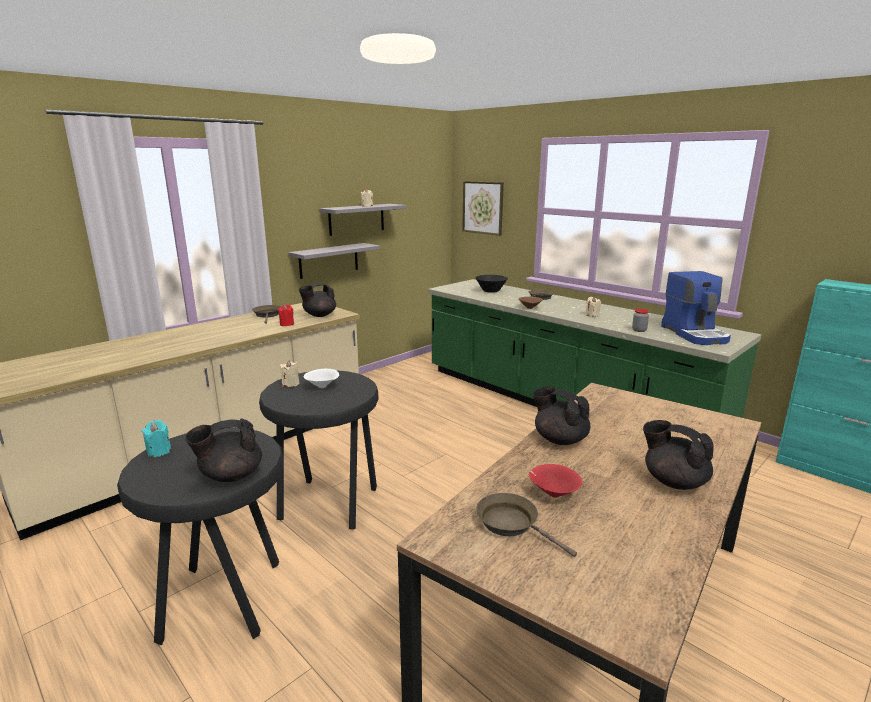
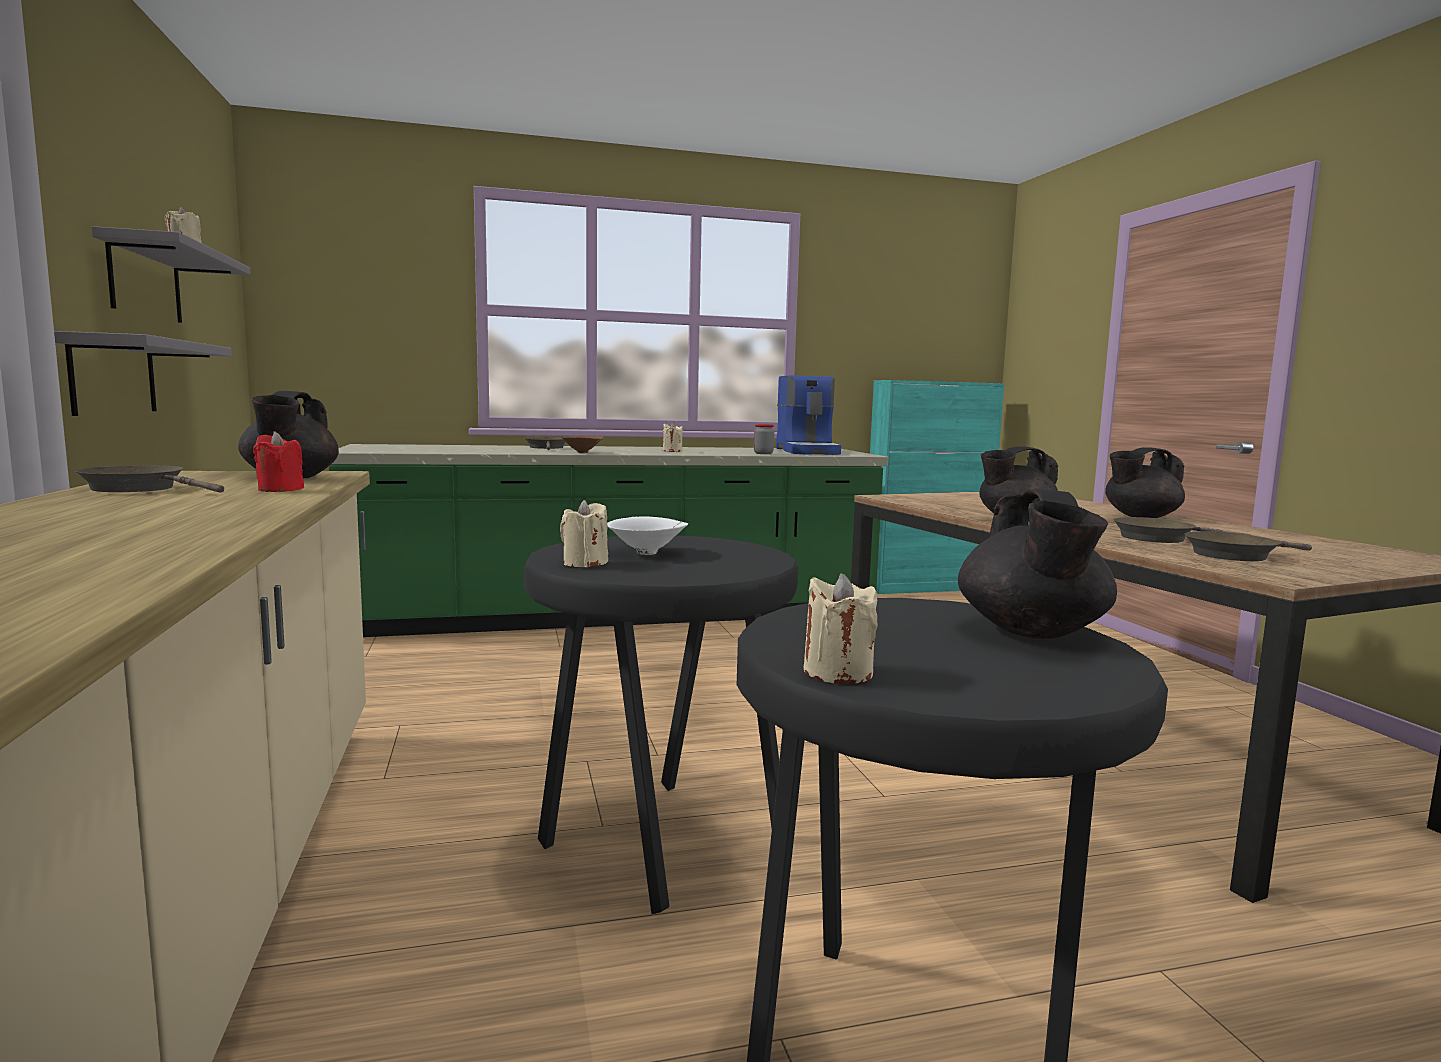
camera: 60 degrees left, 10 degrees down
(159, 451) = (838, 672): turquoise candle -> beige candle
(483, 207) = (341, 305): picture -> none
(491, 291) = (449, 448): black bowl -> none
(553, 493) = (1159, 538): red bowl -> brown frying pan
(695, 334) = (808, 451): coffee machine -> coffee machine turned 60 degrees clockwise

